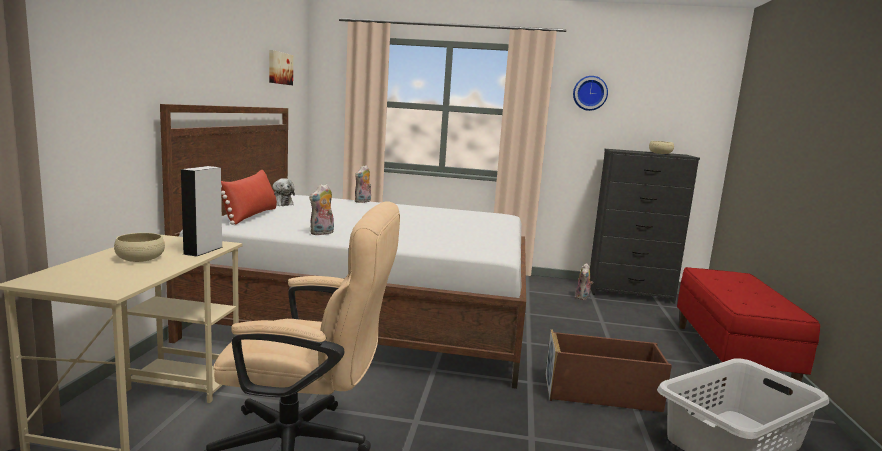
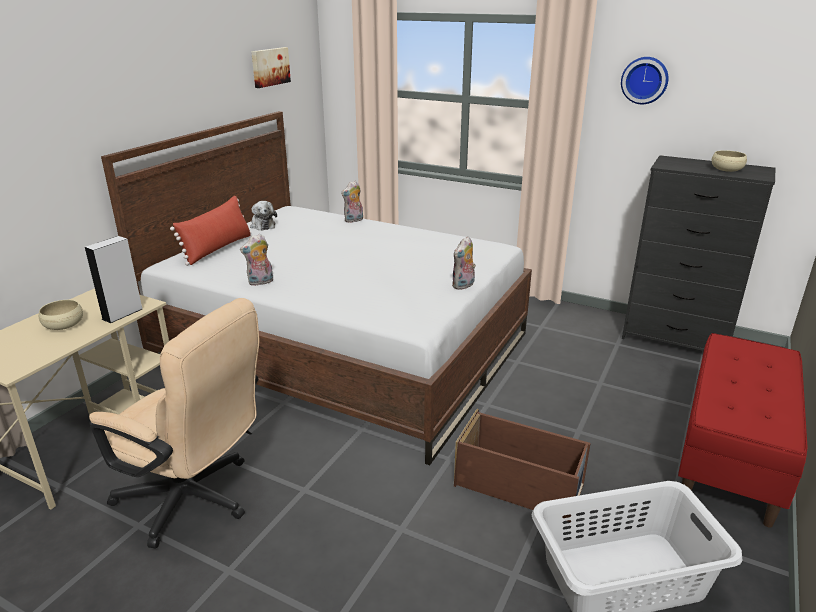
camera: 20 degrees right, 15 degrees up
(582, 297) = (604, 342): plush toy -> plush toy (463, 286)

